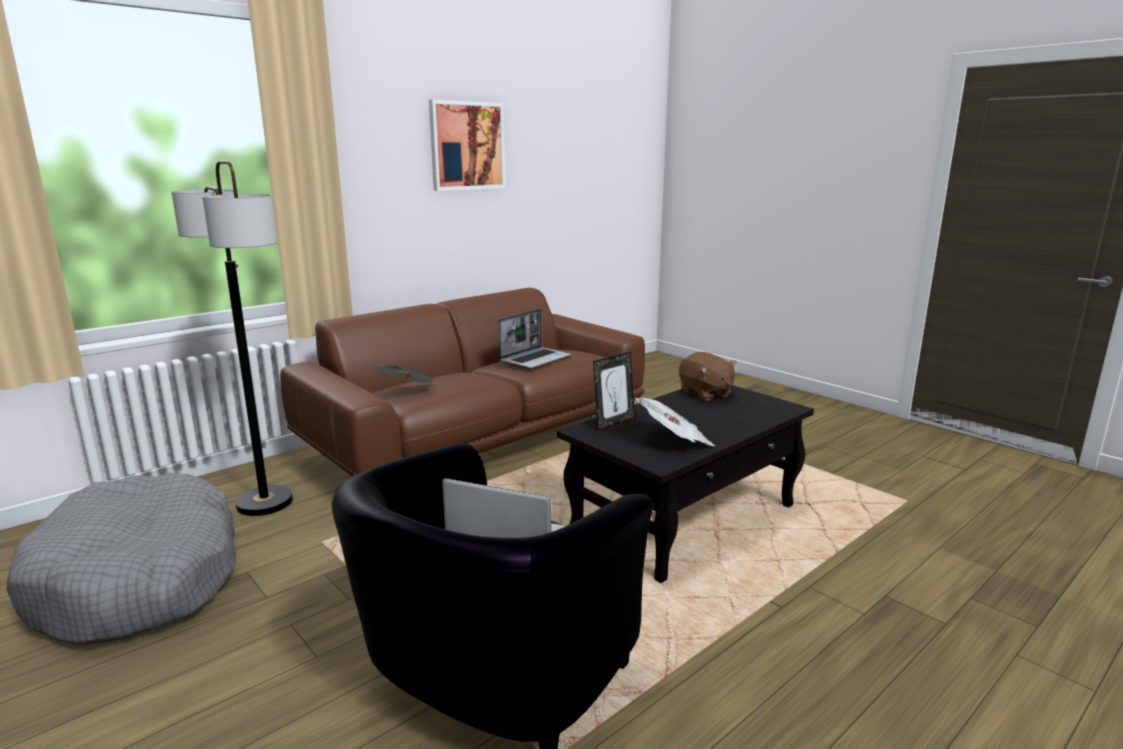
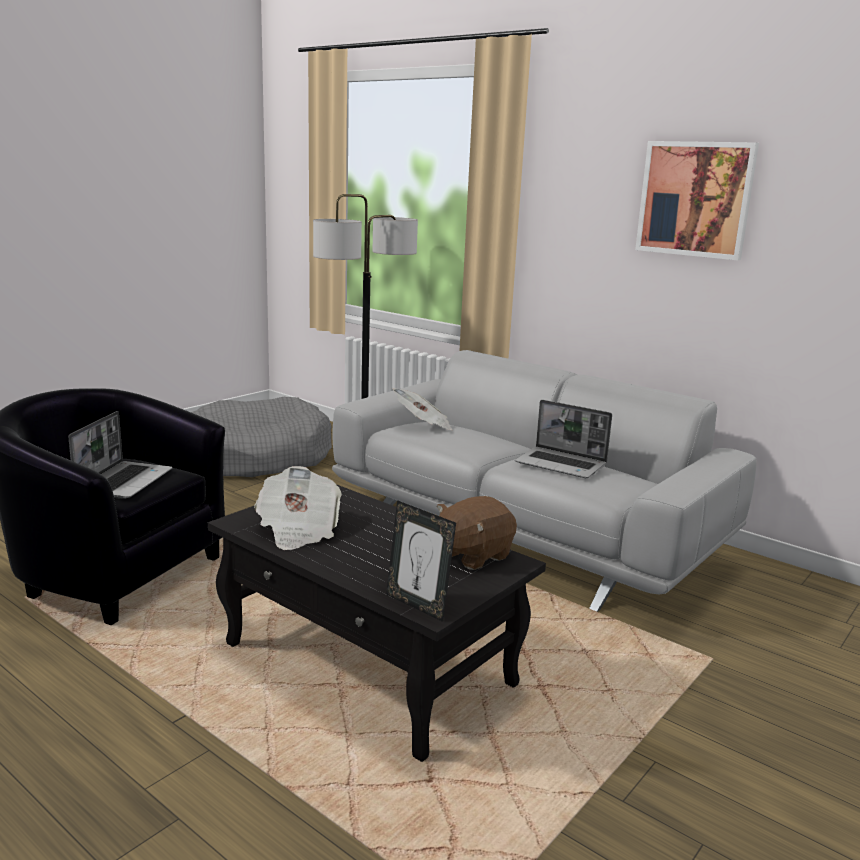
camera: 80 degrees right, 0 degrees up
(480, 442) = (525, 534): brown sofa -> grey sofa
(613, 423) = (349, 502): picture frame -> picture frame (417, 605)

